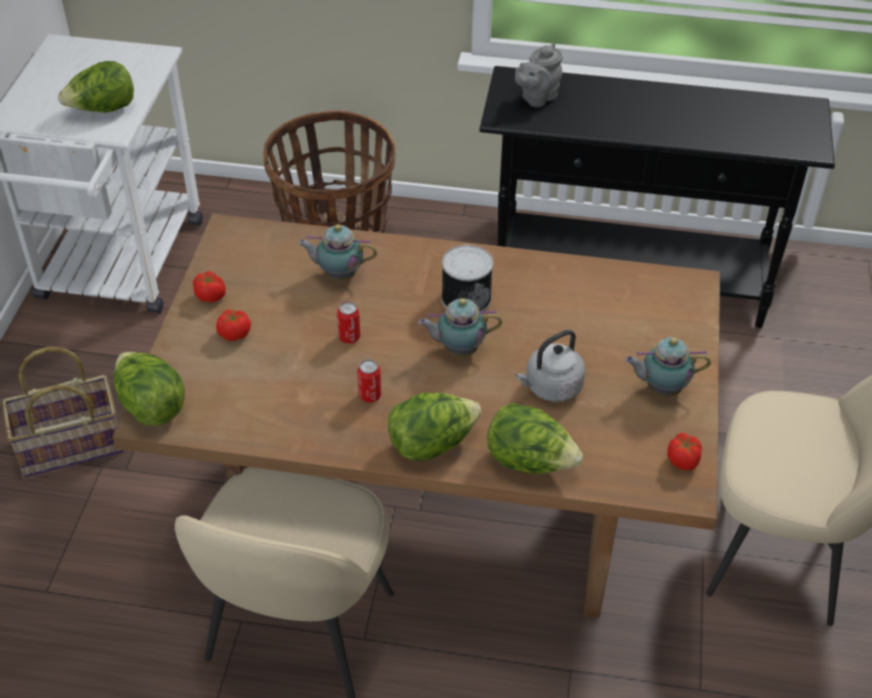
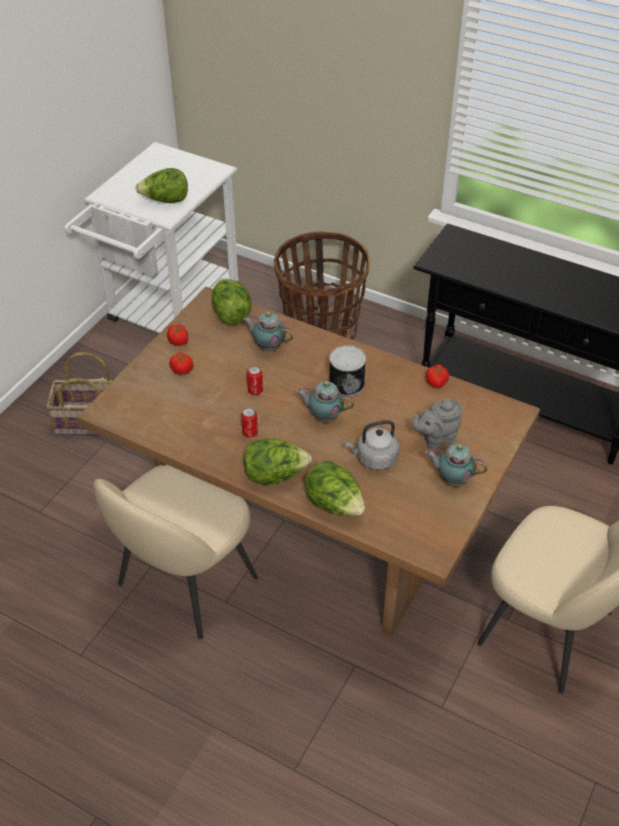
camera: 20 degrees right, 0 degrees up
(151, 406) = (108, 403): lettuce -> lettuce (231, 314)
(537, 98) = (465, 253): grey teapot -> grey teapot (436, 439)
(682, 461) = (441, 533): tomato -> tomato (436, 383)

